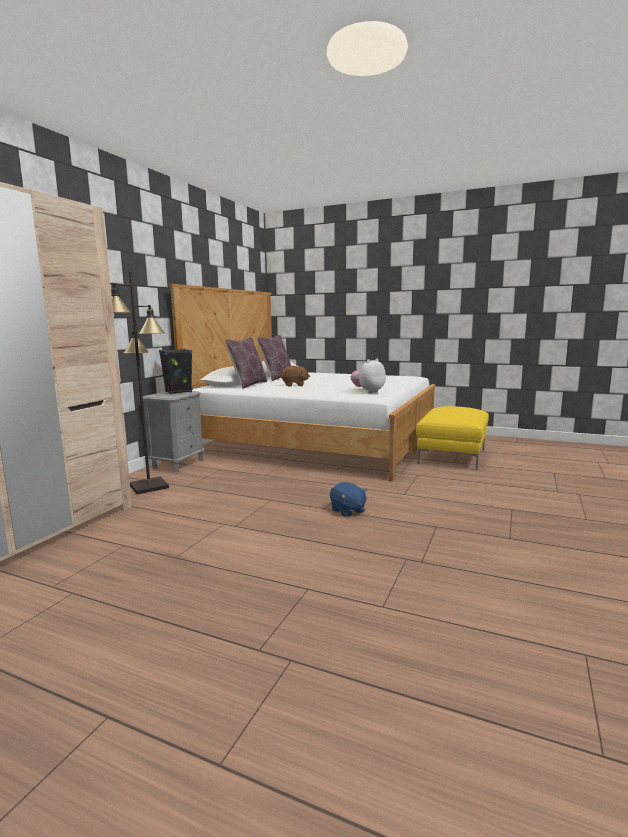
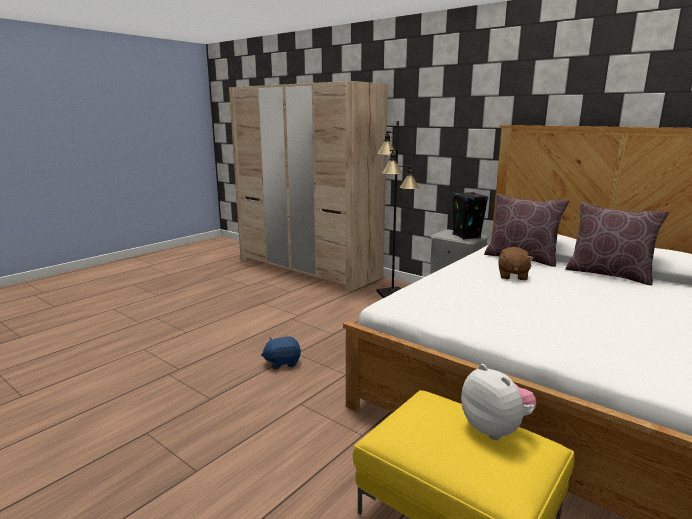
camera: 105 degrees right, 5 degrees up
(368, 392) = (427, 303): plush toy -> plush toy (495, 429)

